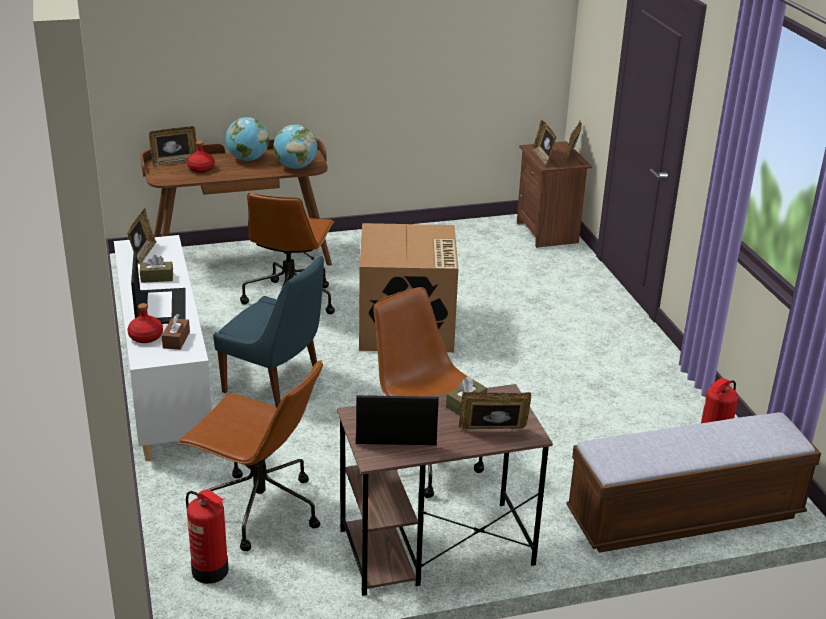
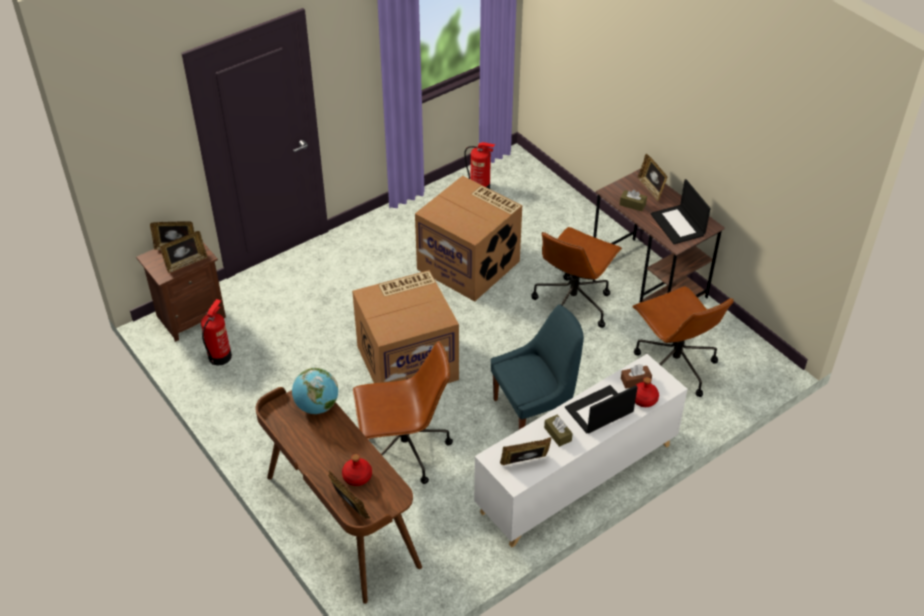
camera: 110 degrees left, 15 degrees up
(210, 571) = (739, 367): fire extinguisher -> fire extinguisher (220, 356)
(247, 159) = (315, 450): globe -> none
(258, 509) = (673, 366): brown office chair -> brown office chair turned 150 degrees clockwise
(275, 384) = (535, 412): blue chair -> blue chair turned 60 degrees clockwise
(546, 403) = (470, 265): none -> cardboard box
(684, 515) = (550, 191): bench -> none

